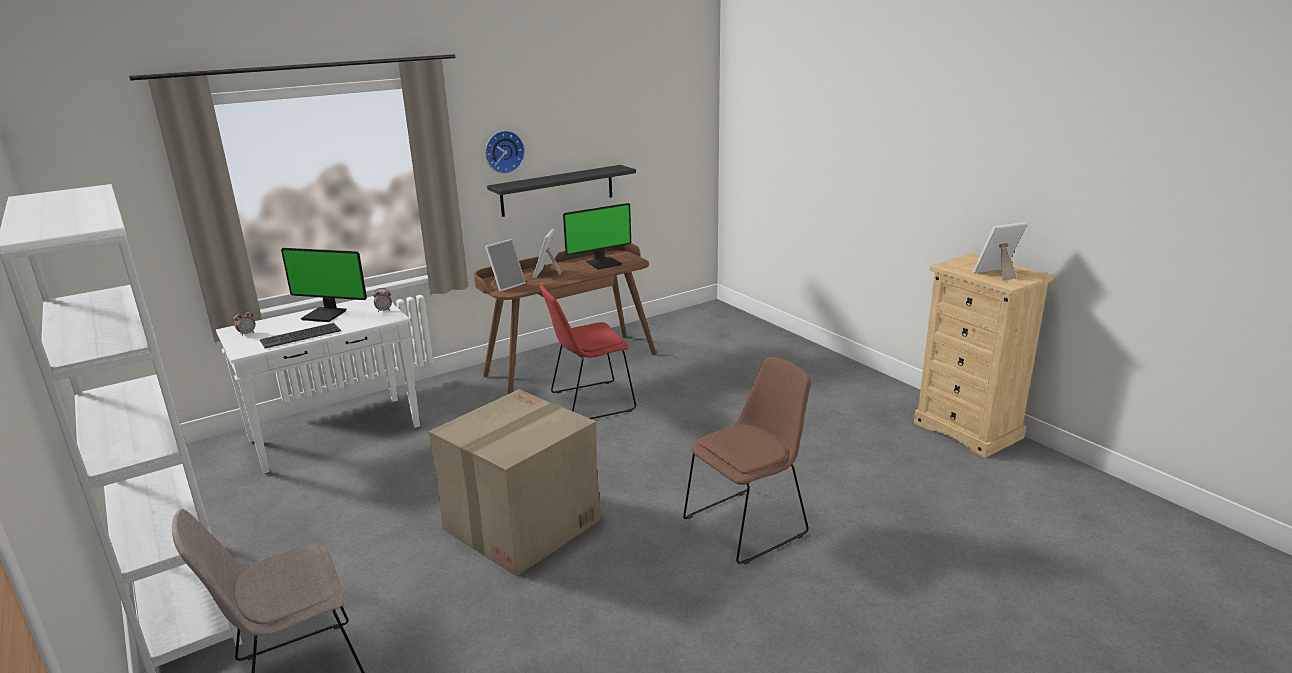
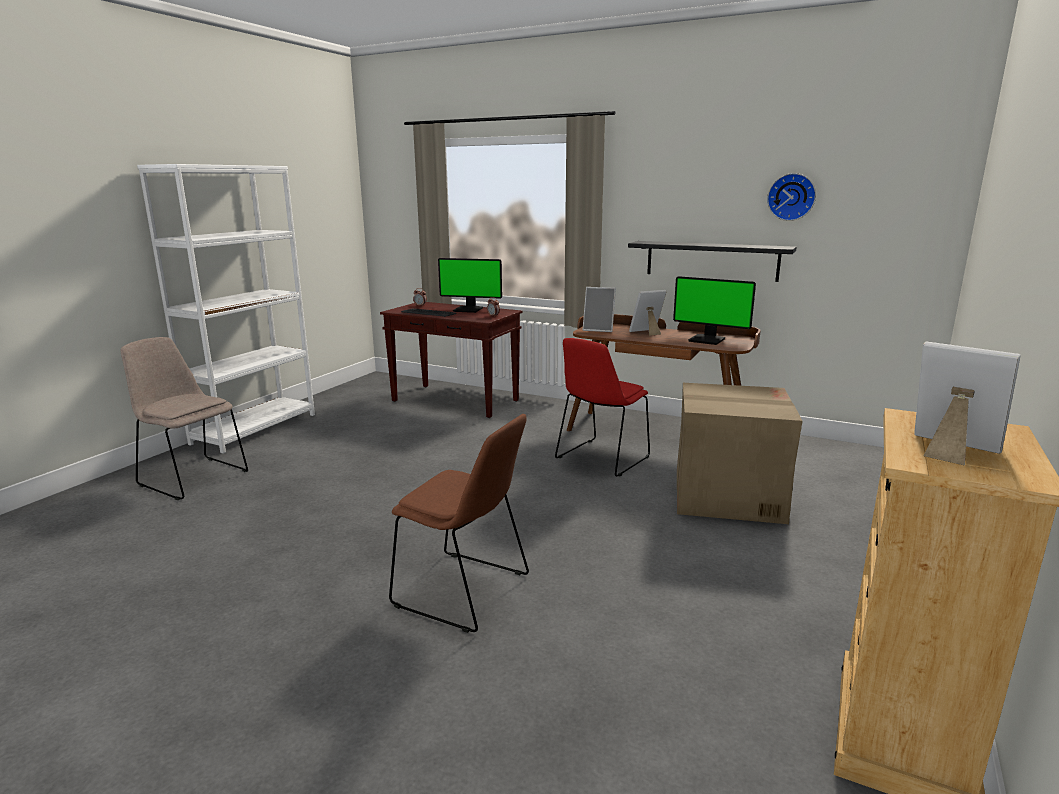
camera: 60 degrees right, 5 degrees down
(326, 314) = (469, 309): monitor -> monitor turned 60 degrees counterclockwise
(336, 433) = (456, 401): white console table -> brown console table
(503, 151) = (659, 211): wall clock -> wall clock (791, 197)
(521, 525) = (390, 489): cardboard box -> cardboard box (726, 495)
(589, 402) = (601, 459): red chair -> red chair turned 90 degrees counterclockwise

